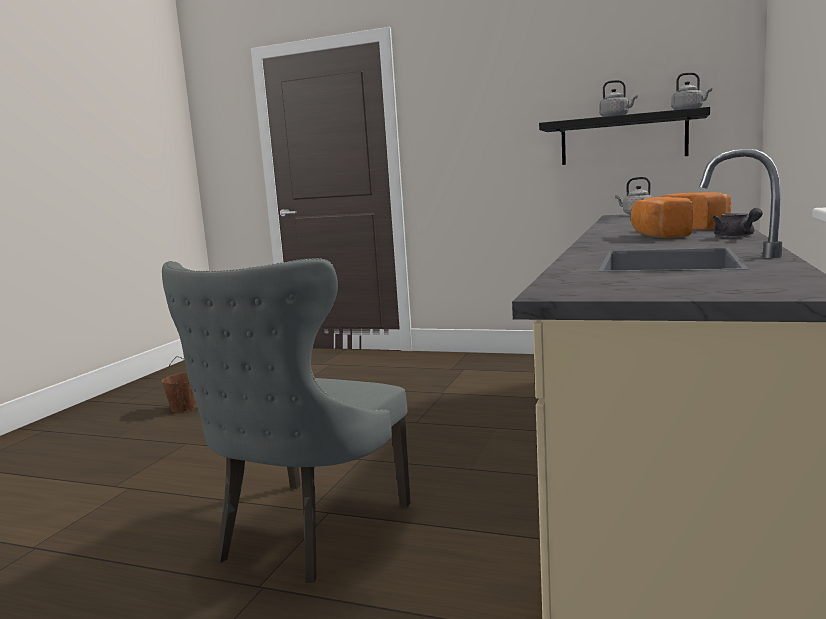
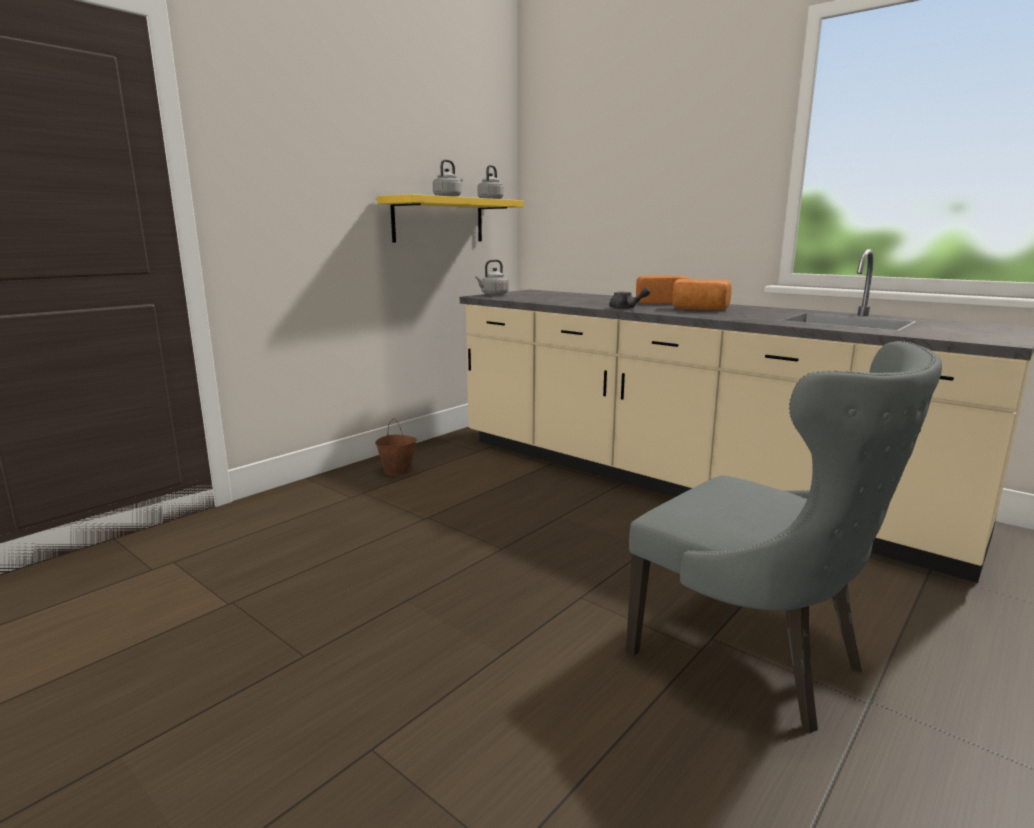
camera: 70 degrees left, 5 degrees up
(183, 408) = (146, 747): brown bucket -> brown bucket (397, 471)
(623, 139) = (438, 220): black shelf -> yellow shelf
(736, 236) = (744, 306): grey teapot -> grey teapot (626, 308)

